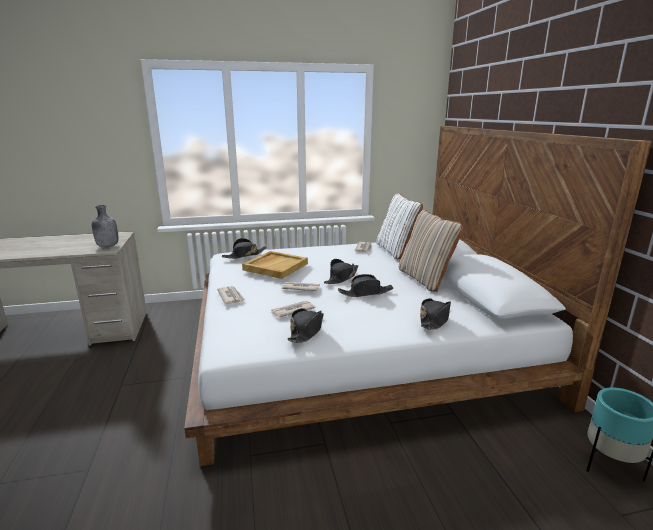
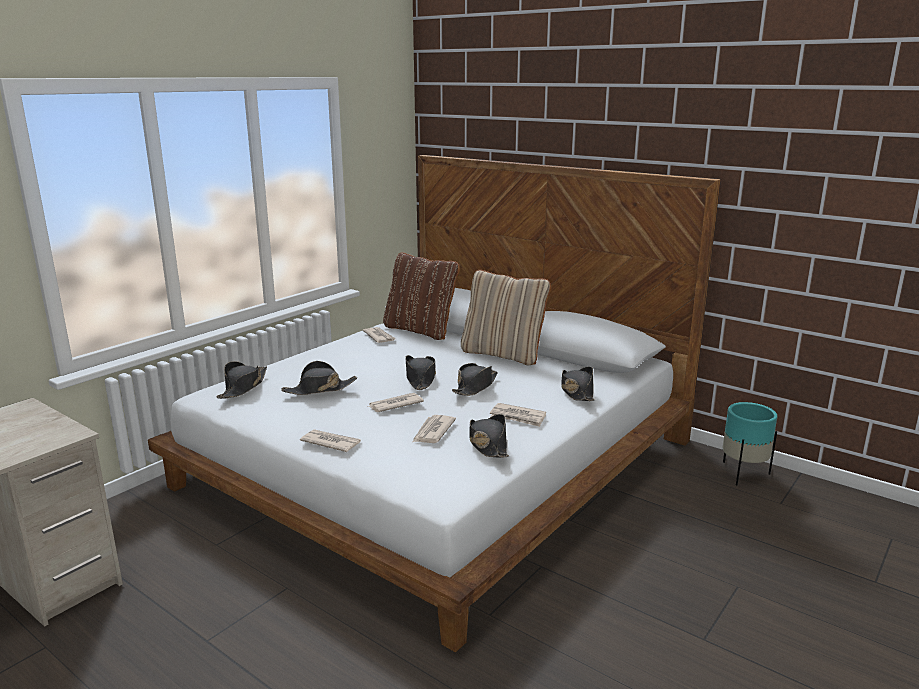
camera: 40 degrees left, 0 degrees up
(107, 246) = (52, 431): grey bottle -> none
(275, 266) = (319, 389): beige tray -> black hat
(358, 321) = (518, 417): none -> newspaper
(396, 251) = (420, 330): white pillow -> brown pillow

